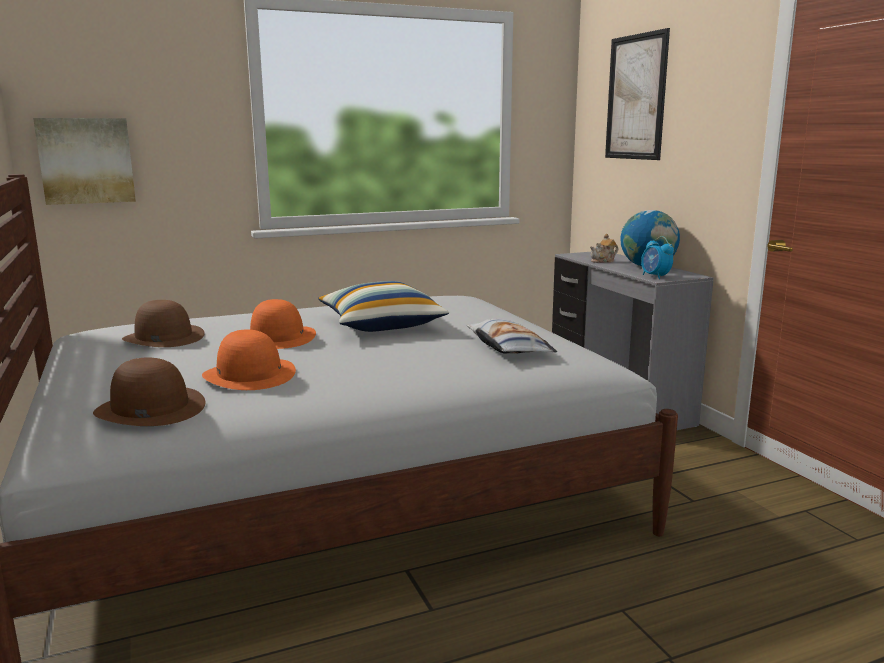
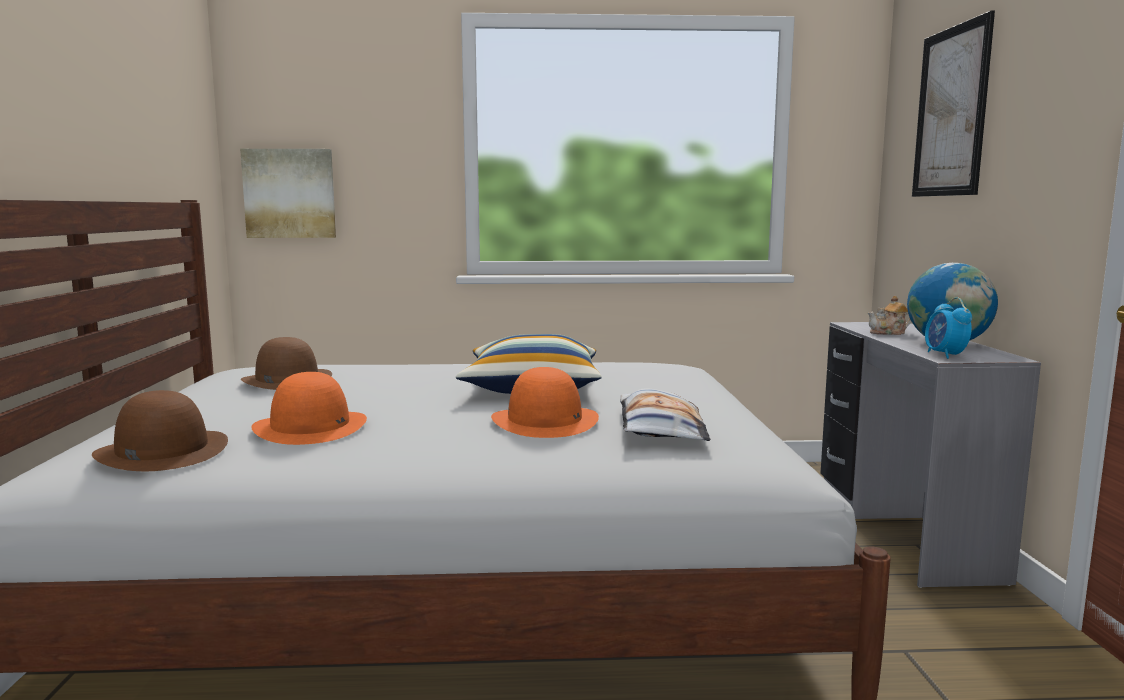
camera: 20 degrees right, 5 degrees down
(277, 337) = (398, 390): orange hat -> orange hat (545, 421)

